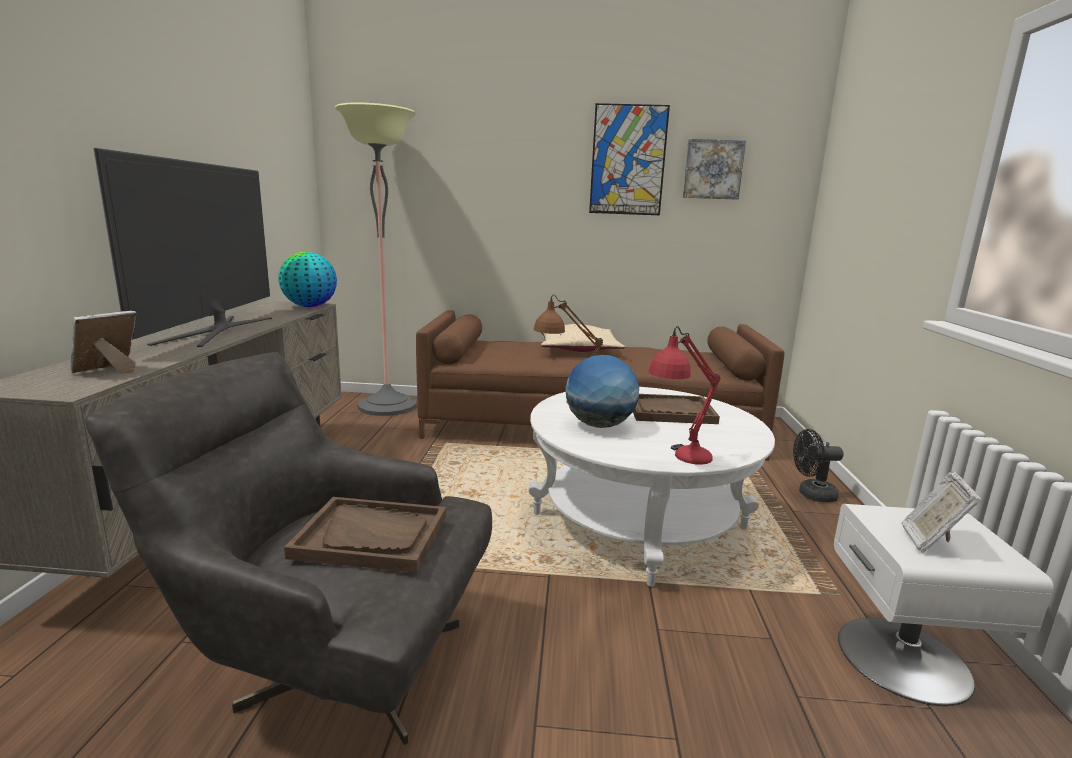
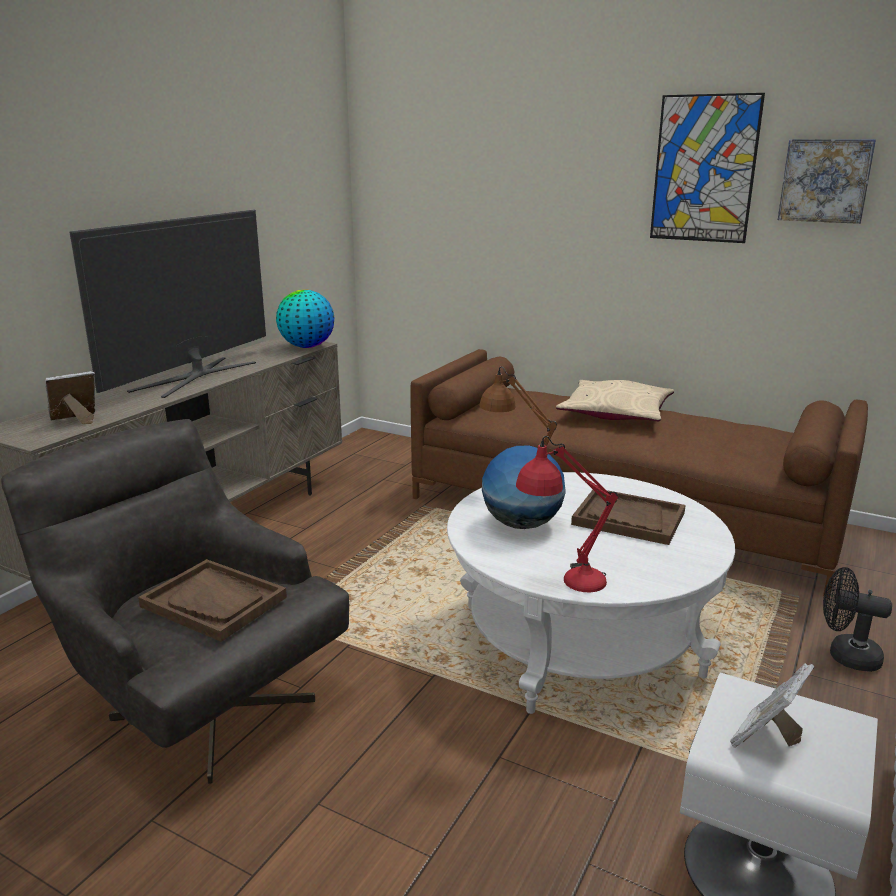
camera: 25 degrees right, 5 degrees up
(387, 406) = (406, 453): floor lamp -> none

